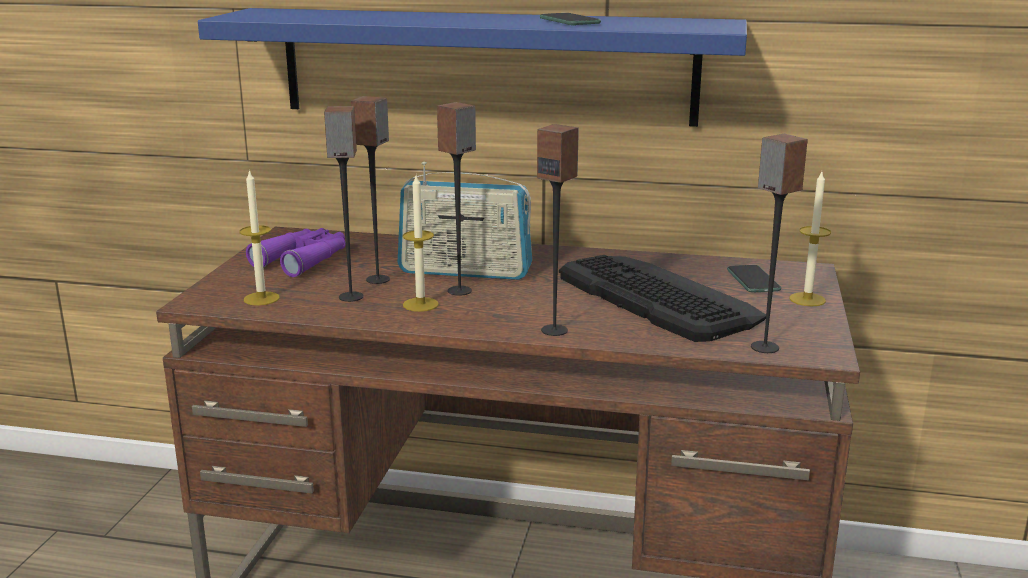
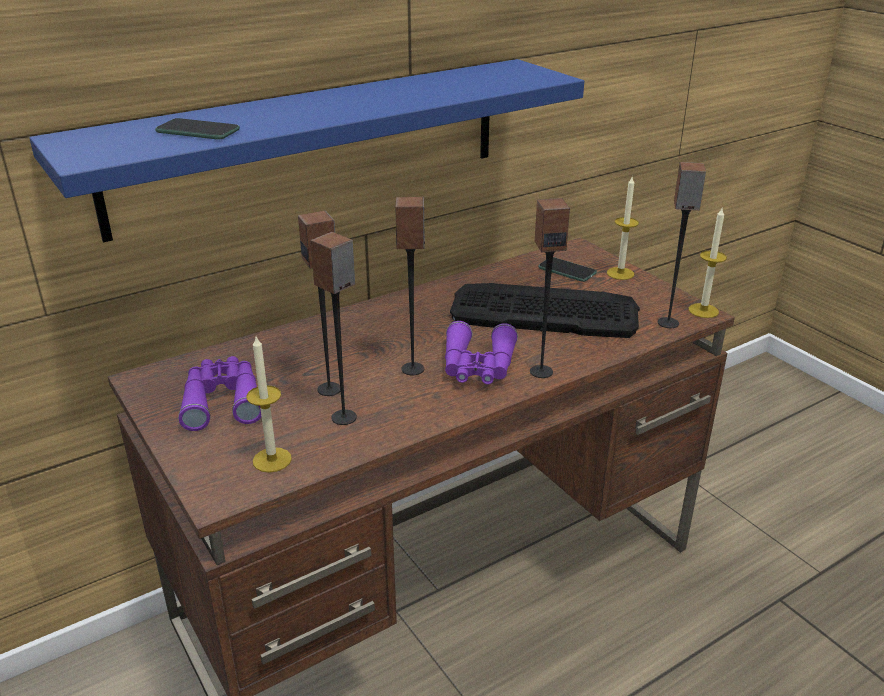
camera: 45 degrees left, 10 degrees up
(420, 304) = (411, 396): candle -> candle (703, 310)
(465, 271) = (379, 348): radio -> none
(511, 308) = (478, 367): none -> purple binoculars
(569, 21) = (422, 90): phone -> phone (198, 131)

